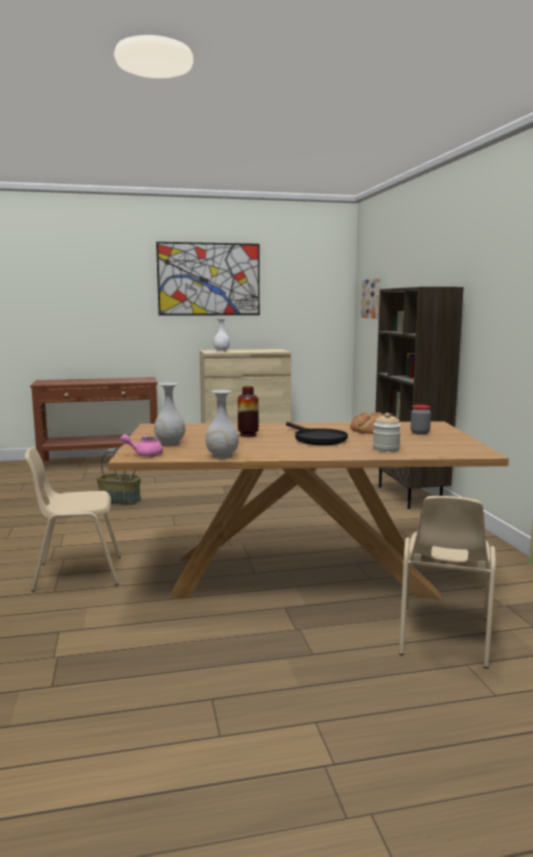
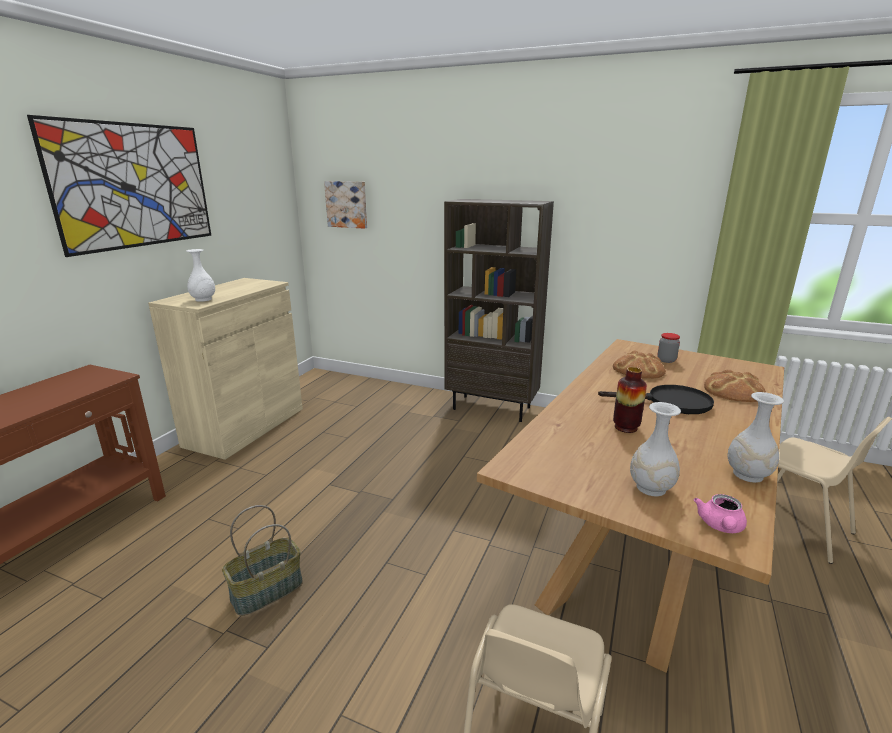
camera: 55 degrees left, 10 degrees up
(386, 448) = (734, 391): jar -> bread

